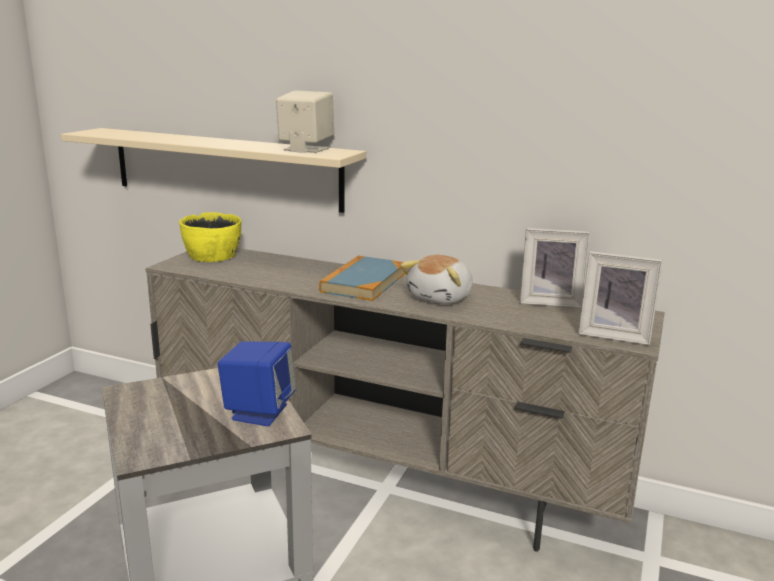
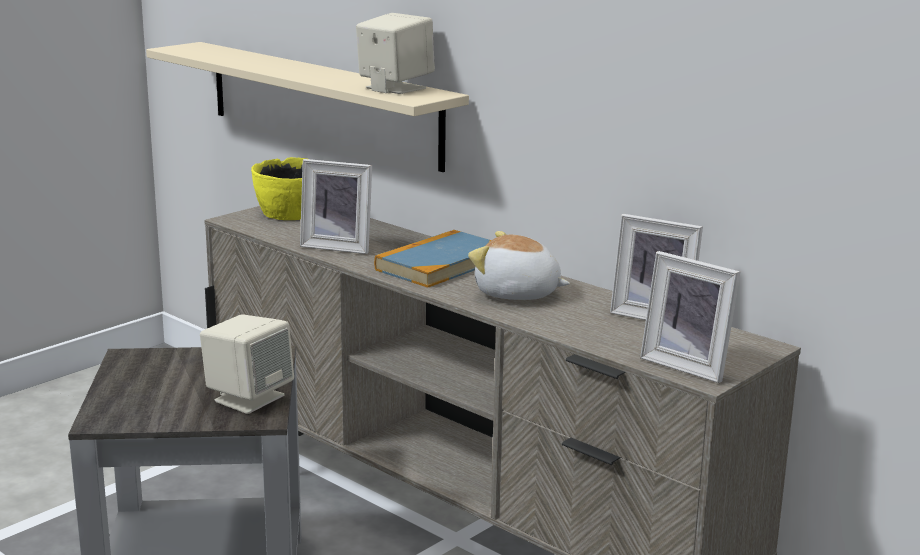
camera: 20 degrees right, 0 degrees up
(259, 412) = (249, 398): blue speaker -> beige speaker
(274, 277) = (339, 246): none -> picture frame
(441, 297) = (517, 294): plush toy -> plush toy turned 60 degrees clockwise

